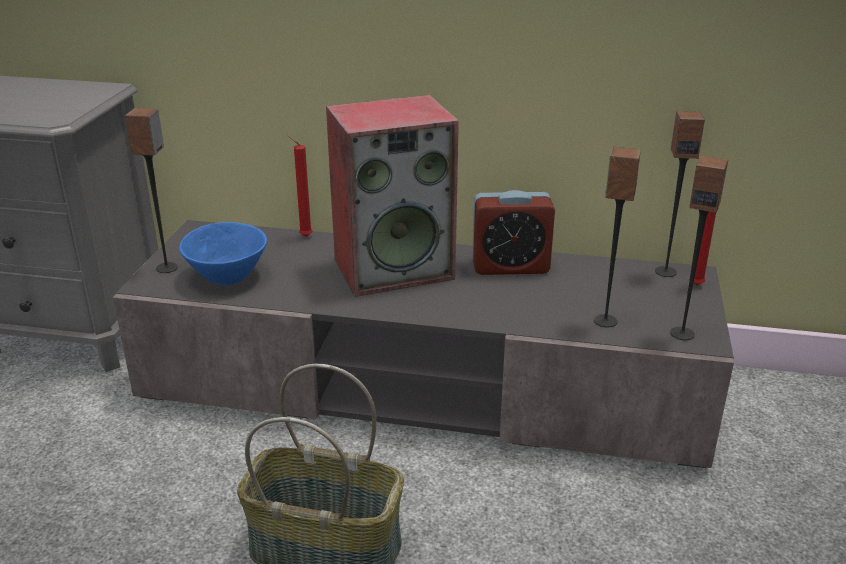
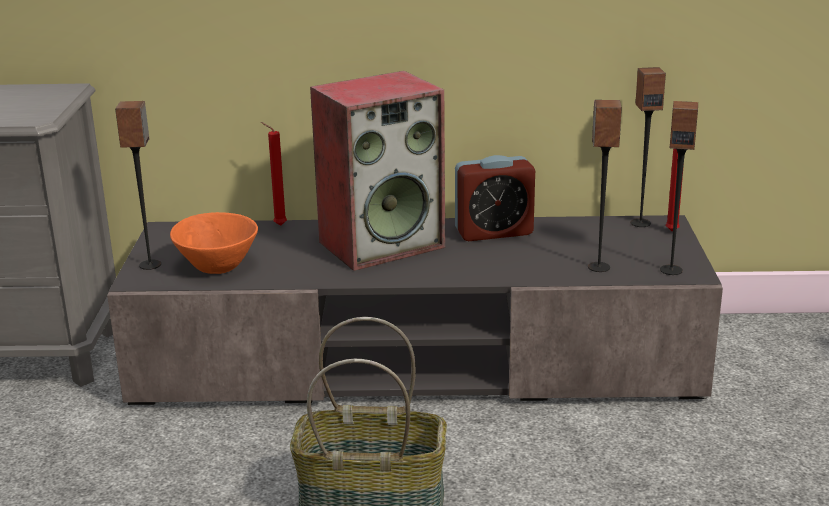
camera: 10 degrees left, 5 degrees down
(225, 277) = (215, 267): blue bowl -> orange bowl

